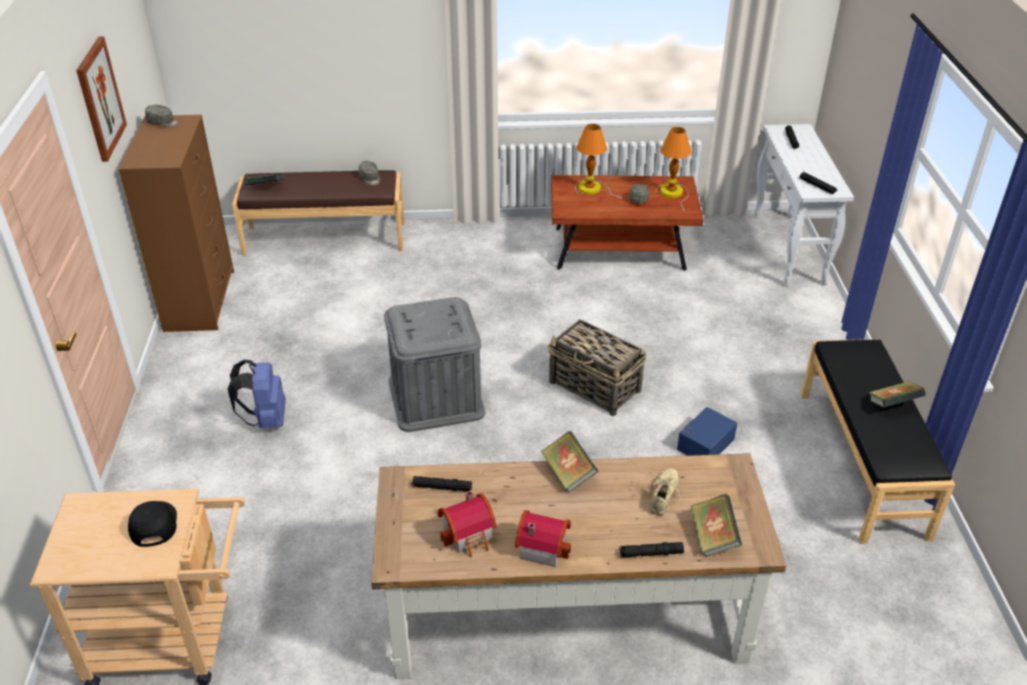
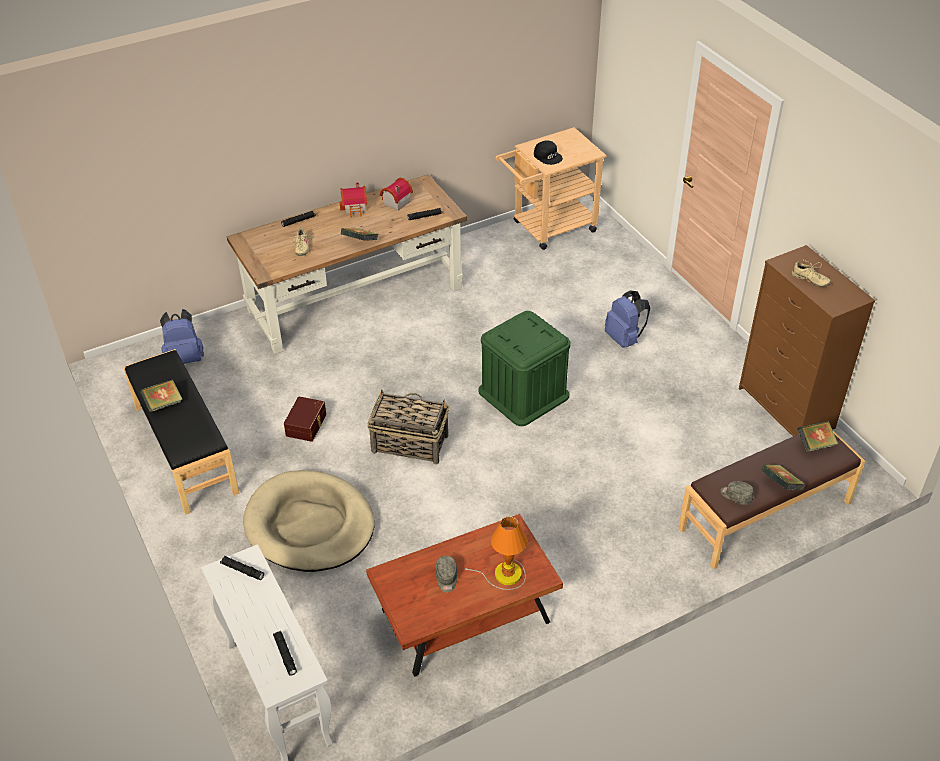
camera: 155 degrees right, 5 degrees up
(100, 99) = (830, 202): picture -> none
(163, 123) = (847, 297): grey cap -> none
(170, 142) = (810, 280): none -> beige shoe
(436, 397) = (523, 393): grey storage box -> green storage box
(673, 193) = (413, 602): table lamp -> none
(704, 443) = (307, 425): blue storage box -> brown storage box
(713, 537) = (268, 237): book -> book (780, 485)
(731, 346) = (310, 525): none -> beige dog bed
(860, 600) = (185, 358): none -> blue backpack

